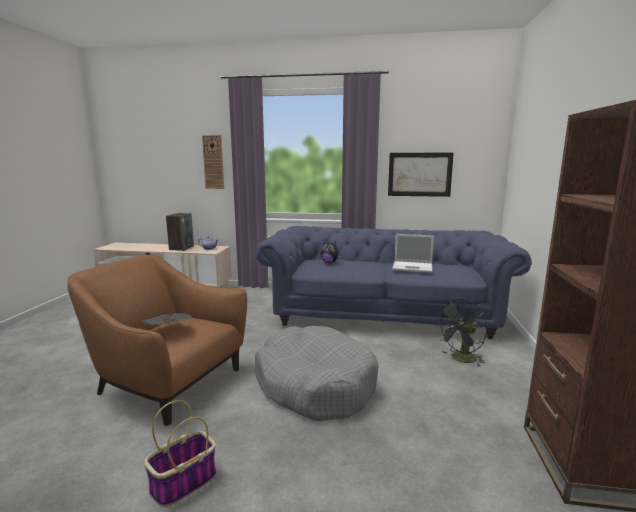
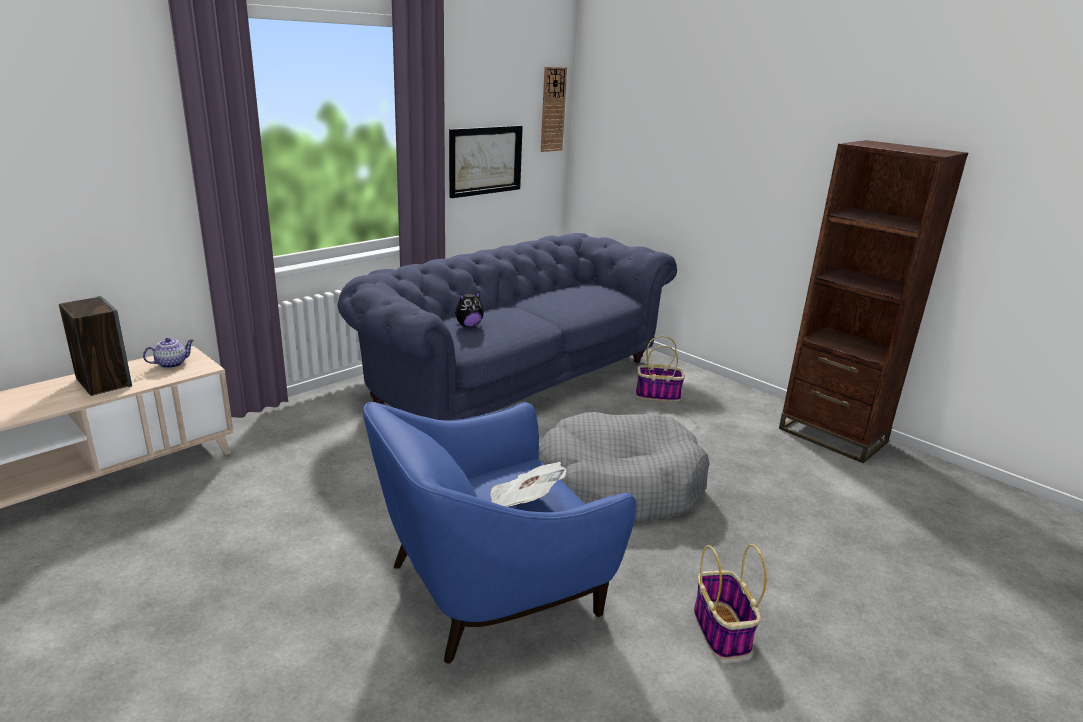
camera: 55 degrees left, 10 degrees up
(168, 383) = (490, 587): brown armchair -> blue armchair
(213, 162) = (127, 167): wall clock -> wall clock (552, 109)
(413, 267) = (563, 302): laptop -> none
(461, 360) = (658, 395): black fan -> basket

